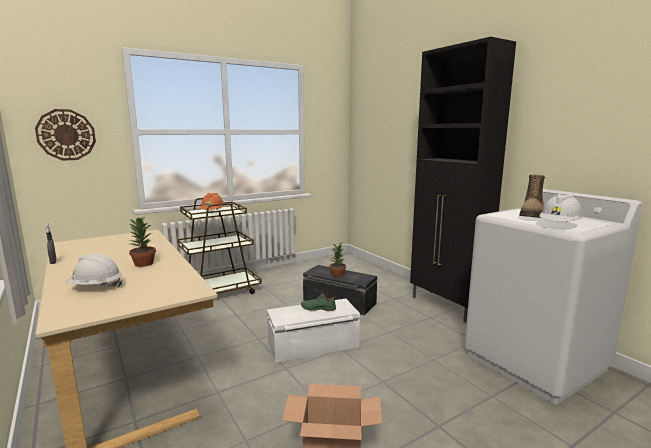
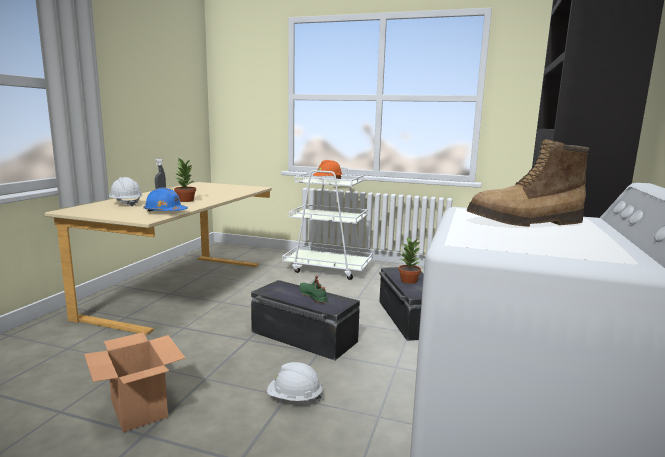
camera: 50 degrees right, 0 degrees up
(66, 135) = (242, 99): wall clock -> none
(182, 279) = (165, 212): none -> blue hard hat
(219, 292) = (328, 268): brown cart -> white cart
(313, 345) = (303, 337): white storage box -> black storage box
(559, 225) = (482, 235): white hard hat -> white hard hat (294, 398)

